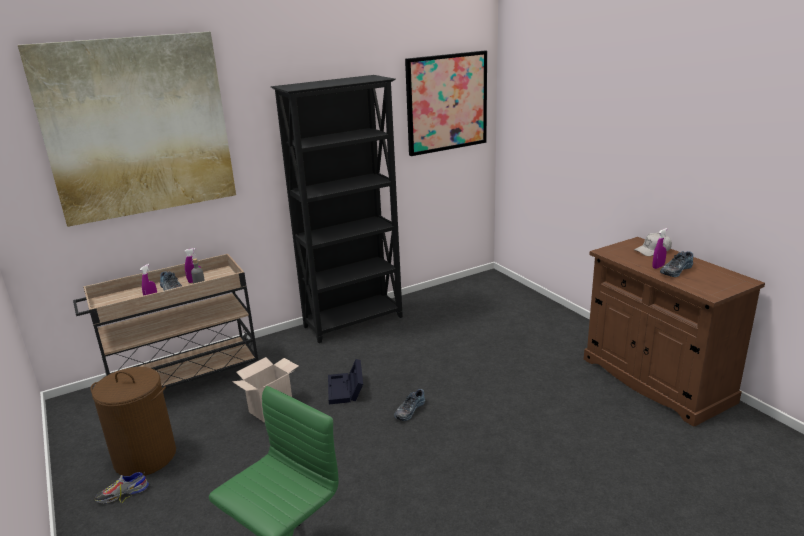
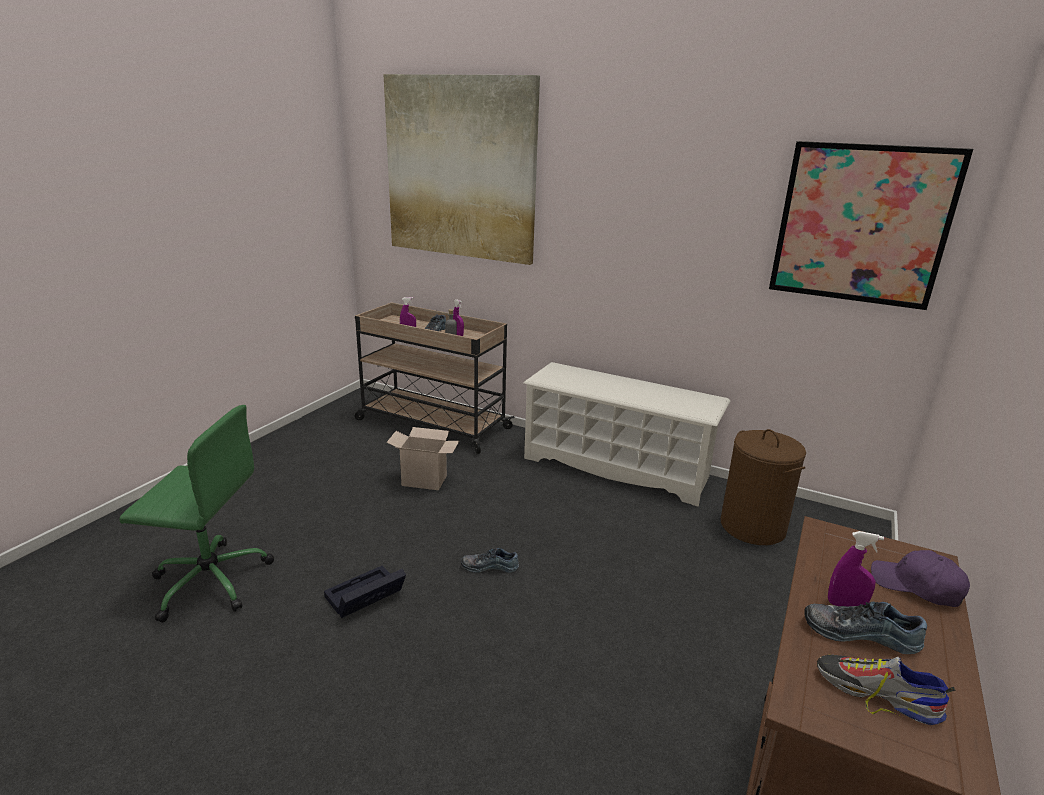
camera: 55 degrees right, 0 degrees up
(122, 494) = (273, 462): shoe -> shoe (876, 693)
(146, 457) = (320, 452): brown laundry basket -> brown laundry basket (753, 527)
(346, 390) = (489, 510): black storage box -> black storage box (364, 598)
(354, 322) = (617, 467): black bookcase -> white shoe rack
(653, 250) = (916, 586): white cap -> purple cap

